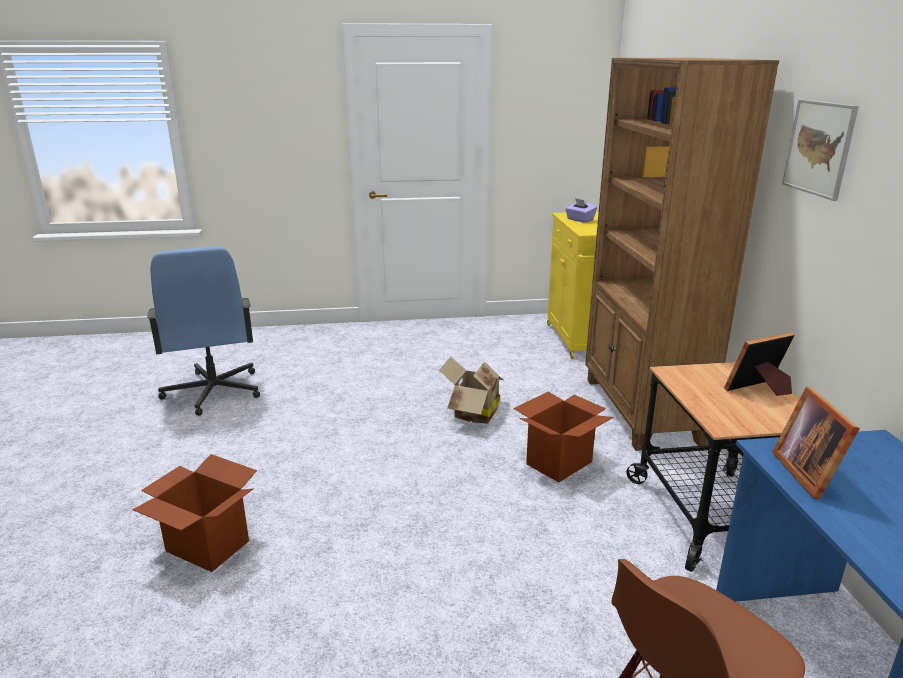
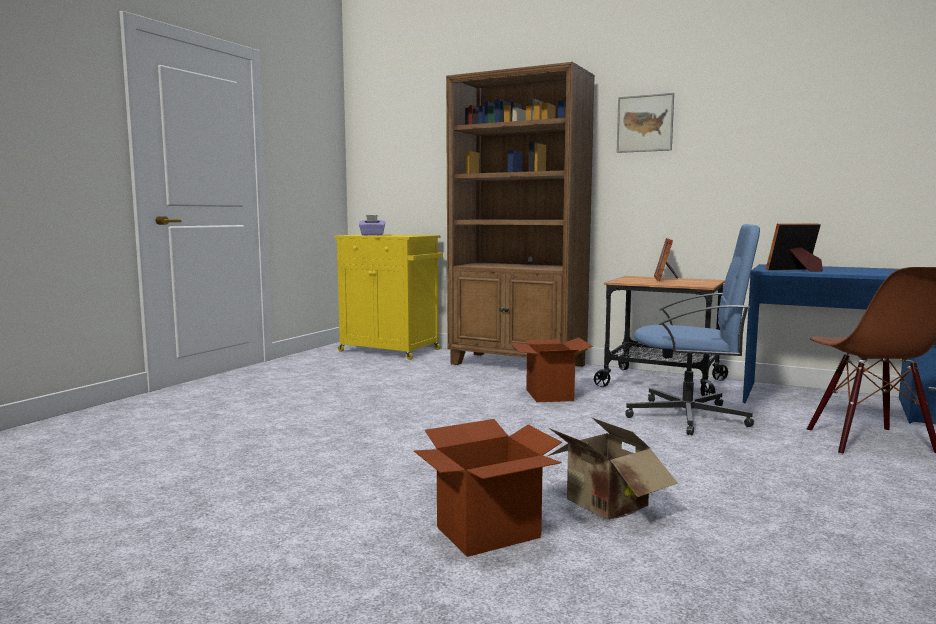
camera: 55 degrees left, 15 degrees down
(213, 392) = (127, 478): blue office chair -> blue office chair (689, 417)
(472, 414) = (432, 398): cardboard box -> cardboard box (604, 507)
(809, 472) = (796, 270): picture frame -> picture frame turned 135 degrees clockwise

